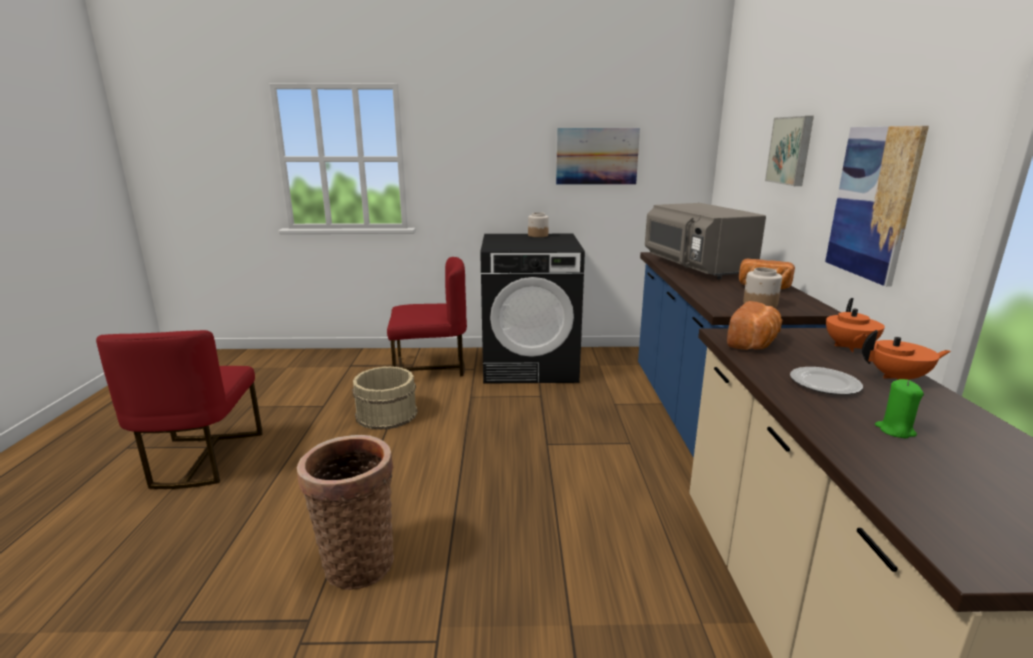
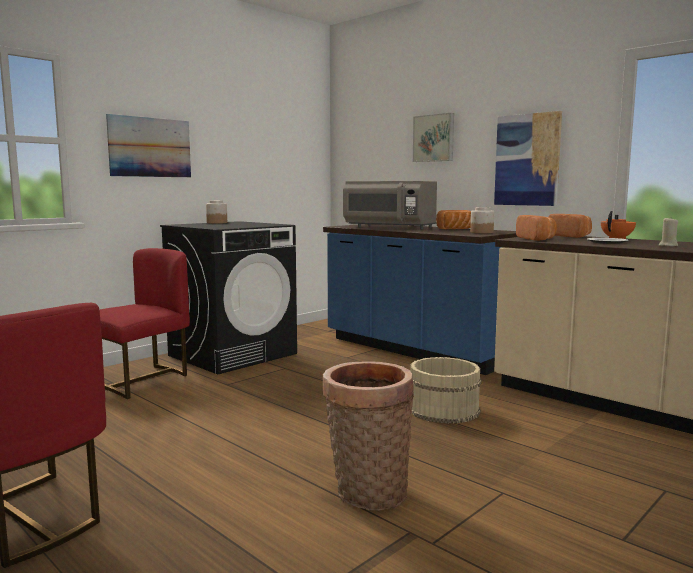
camera: 45 degrees left, 10 degrees down
(385, 414) = (170, 417): beige bucket -> beige bucket (443, 410)
(597, 156) = (251, 149): picture -> picture (150, 147)
(849, 347) = (570, 236): orange teapot -> bread
(895, 430) = (668, 245): green candle -> beige candle

